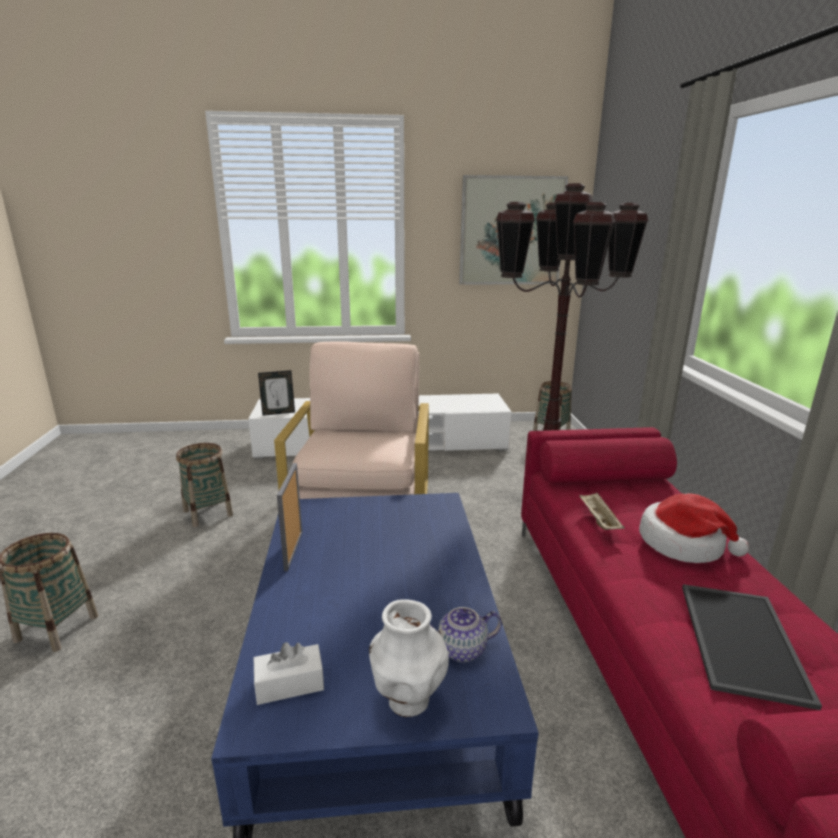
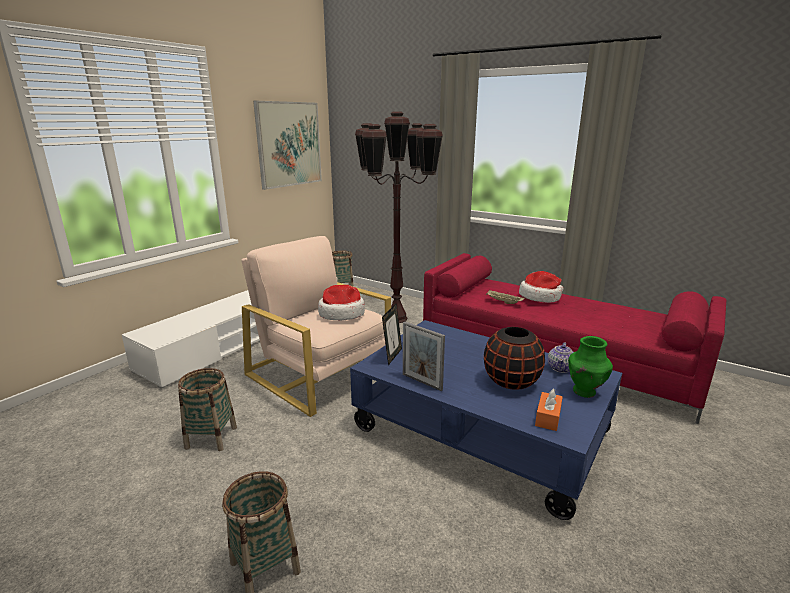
camera: 50 degrees left, 0 degrees up
(278, 413) = (172, 335): picture frame -> picture frame (392, 356)
(289, 684) = (548, 417): white tissue box -> orange tissue box
(363, 616) = (511, 382): none -> black vase
(368, 443) = (341, 313): none -> hat
(408, 701) = (584, 392): white vase -> green vase
(738, 639) = (607, 316): tray -> none

